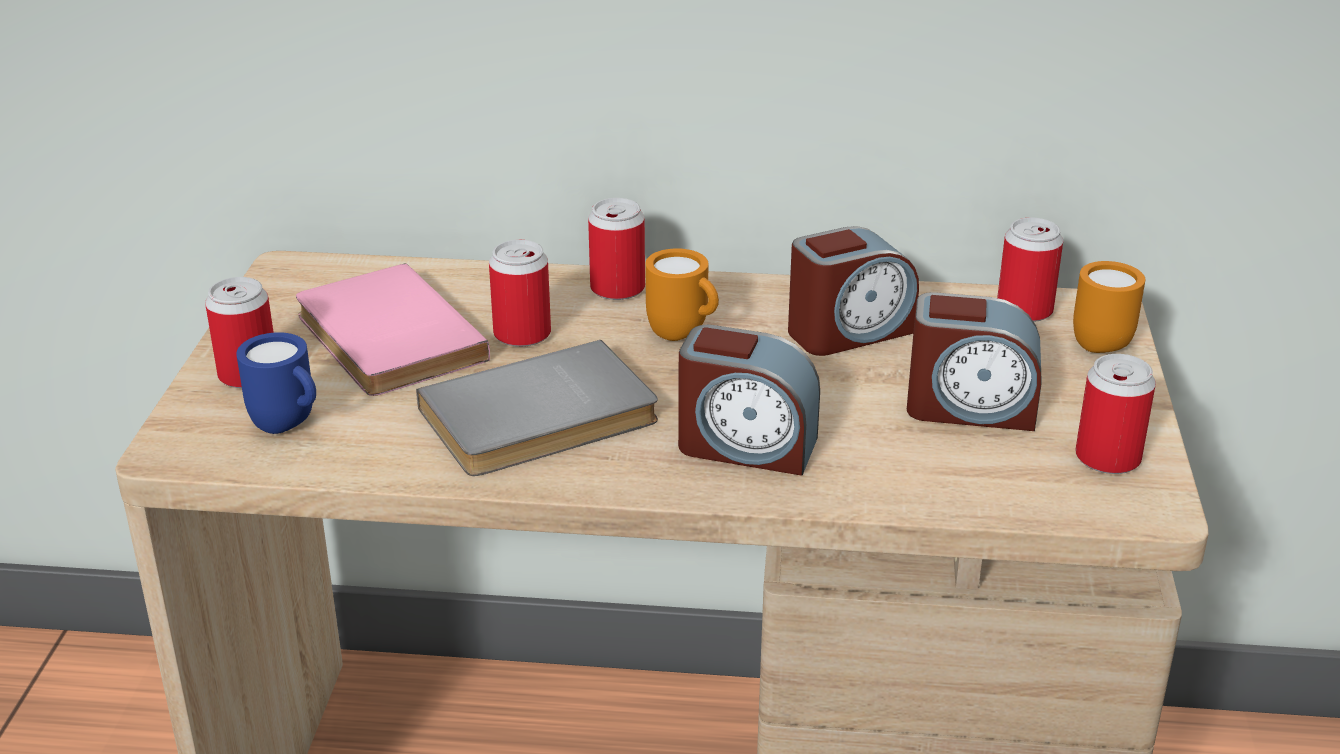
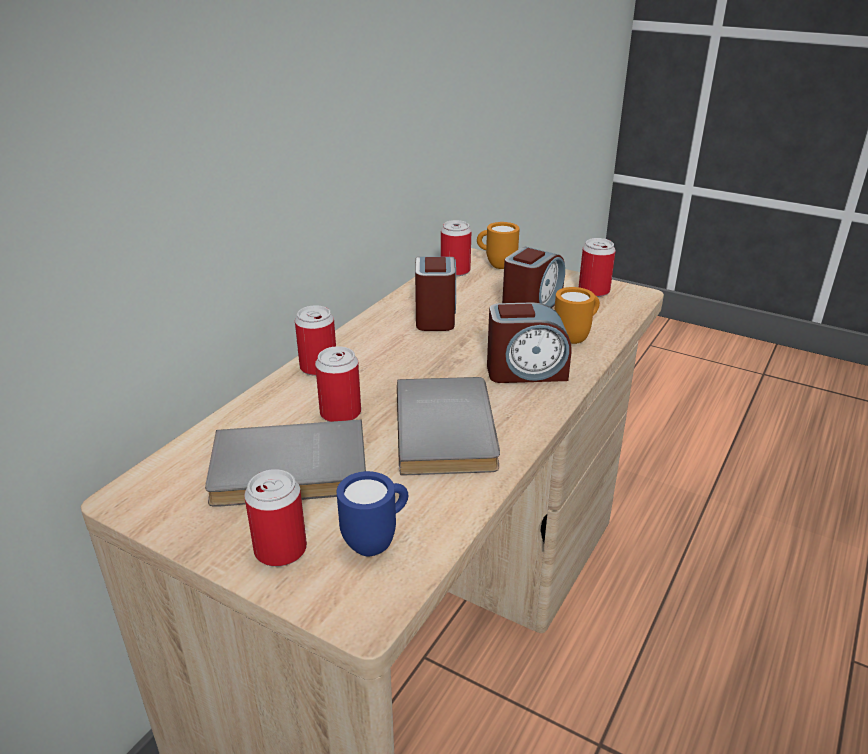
camera: 65 degrees left, 0 degrees up
(383, 338) = (289, 471): pink book -> grey book
(684, 335) = (395, 360): orange mug -> orange mug (575, 337)
(746, 446) = (526, 371): alarm clock -> alarm clock turned 45 degrees clockwise

